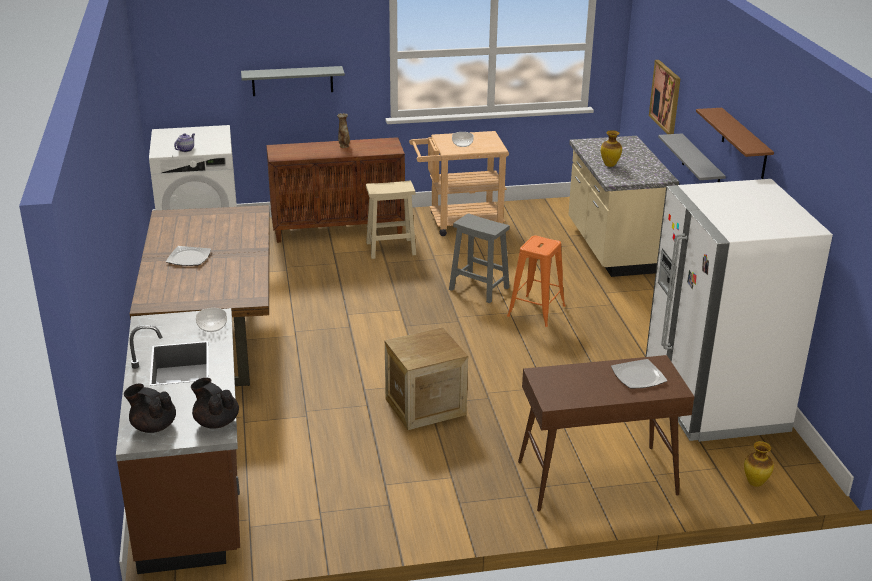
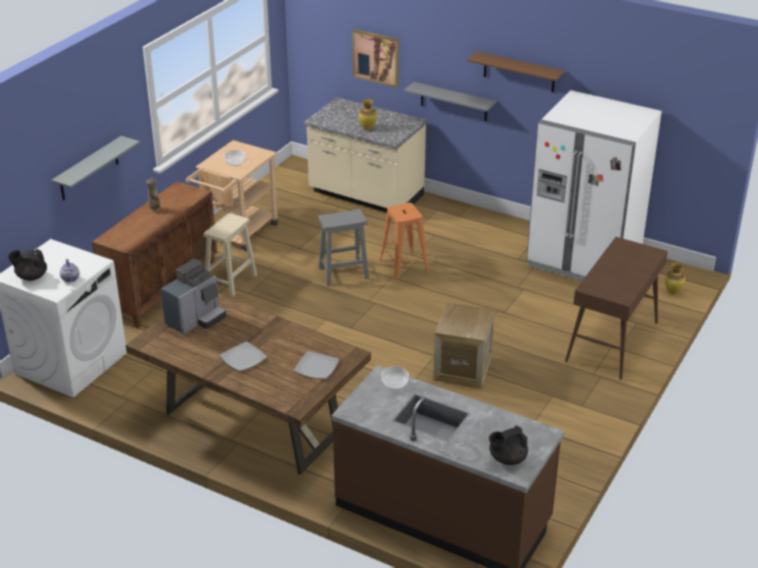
camera: 50 degrees left, 5 degrees up
(216, 422) = (530, 429): black teapot -> black teapot (31, 277)
(219, 220) = (196, 319): none -> coffee machine
(637, 376) = (627, 257): plate -> plate (316, 367)

